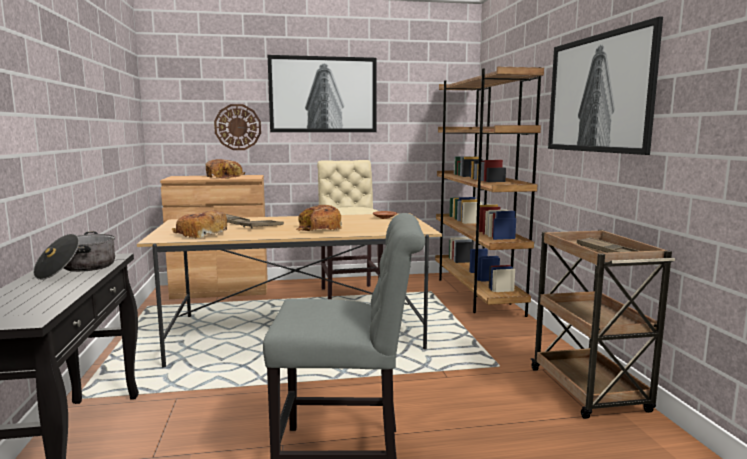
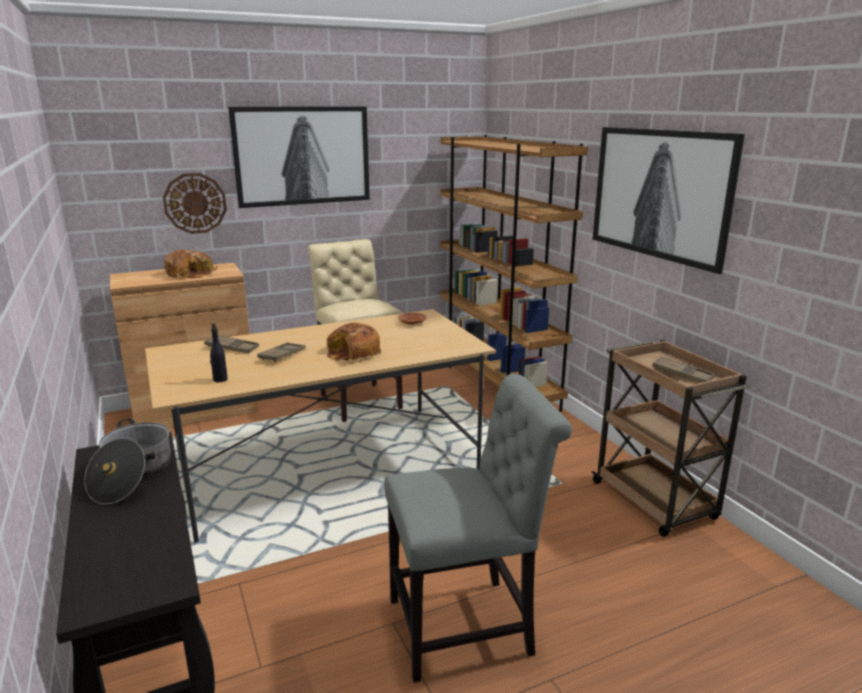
camera: 15 degrees left, 10 degrees up
(201, 234) = (220, 379): bread -> black bottle

